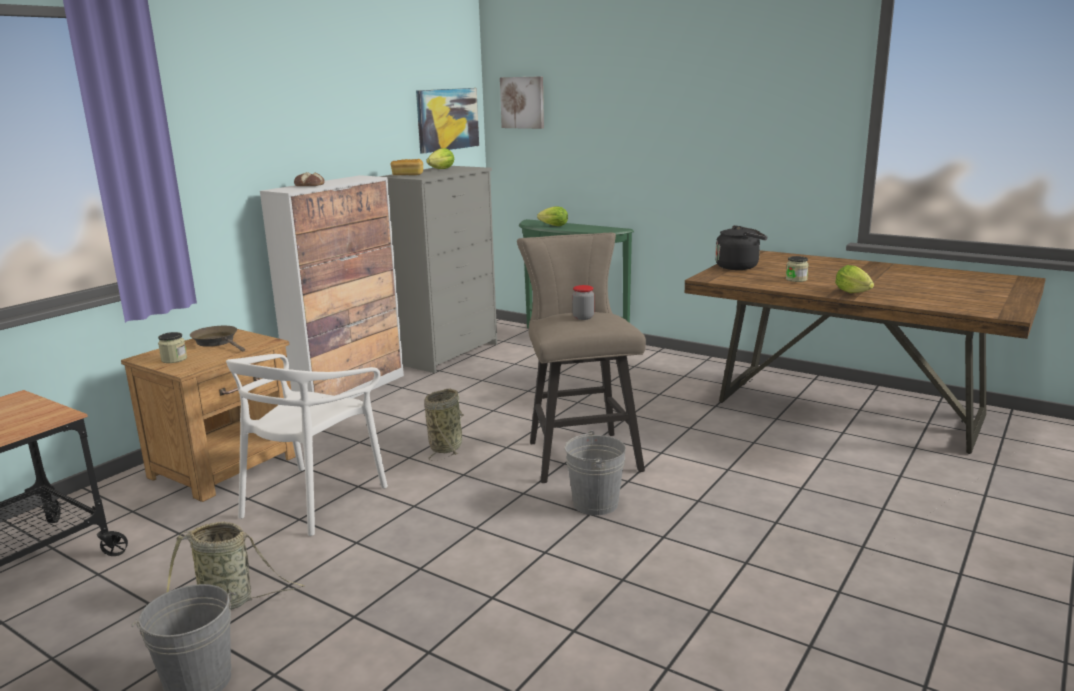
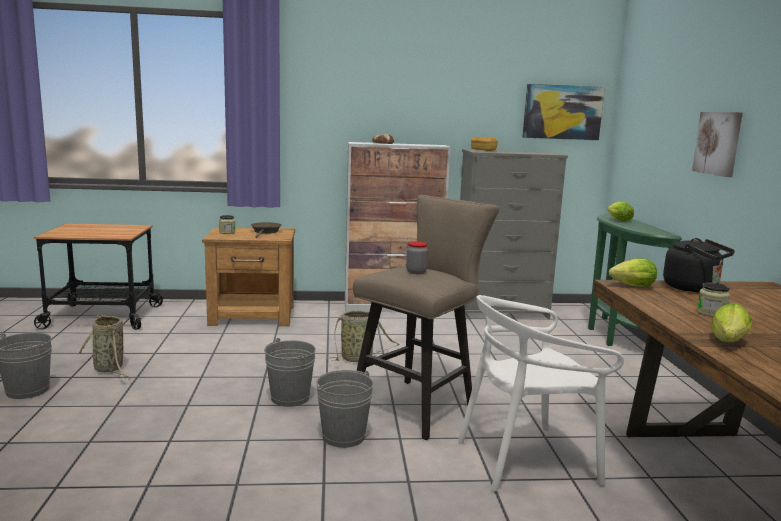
camera: 50 degrees right, 5 degrees down
(312, 500) = (239, 348): white chair -> white chair (527, 459)
(440, 169) = (525, 151): lettuce -> lettuce (630, 286)
(484, 506) = (290, 398): none -> grey bucket
(523, 102) = (636, 101): picture -> picture (718, 143)

